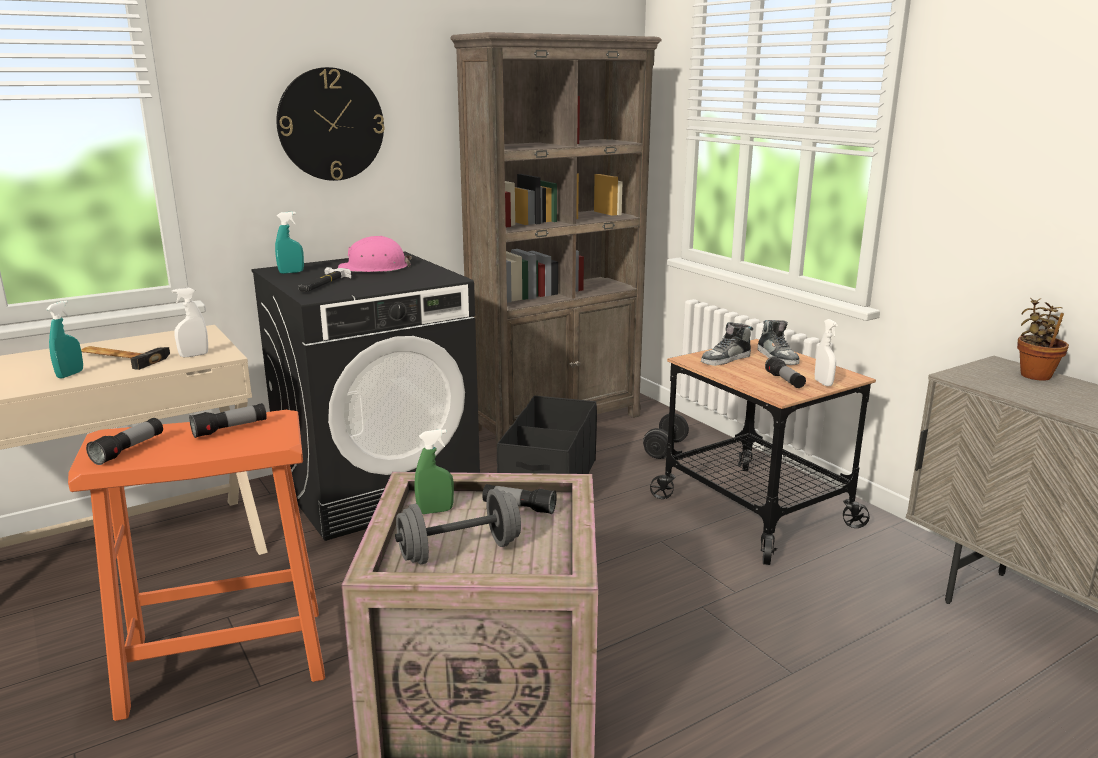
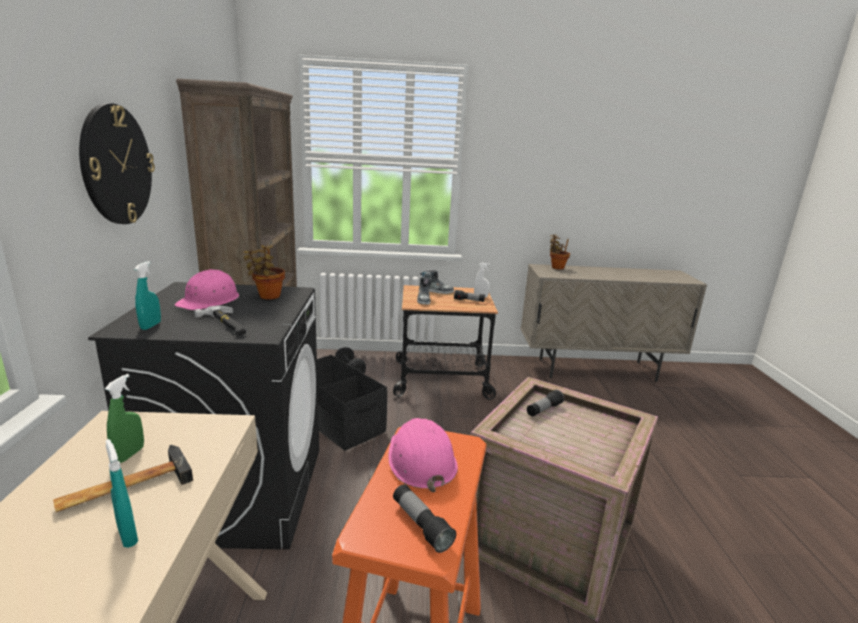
camera: 60 degrees left, 0 degrees up
(194, 355) = (198, 439): white spray bottle -> none
(230, 429) = (420, 460): flashlight -> pink hard hat
(414, 276) = (267, 297): none -> potted plant
(435, 511) = (529, 436): green spray bottle -> green spray bottle (129, 455)
(459, 551) = (587, 443): grey dumbbell -> none

